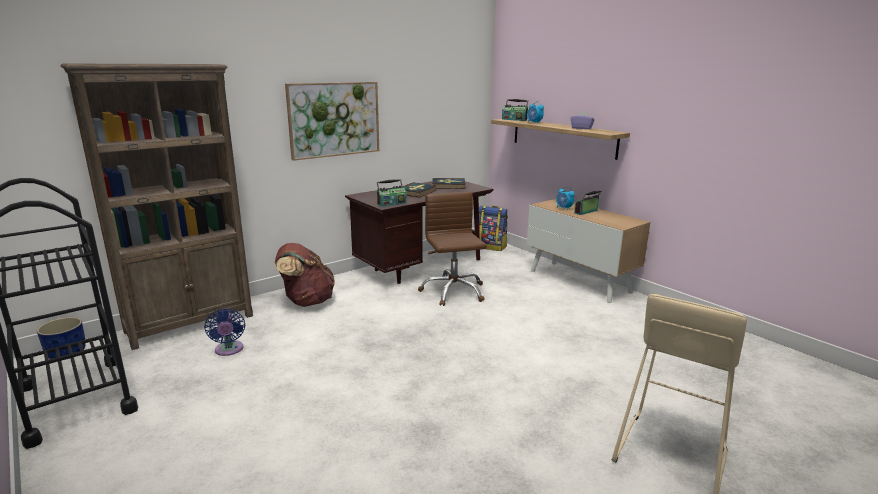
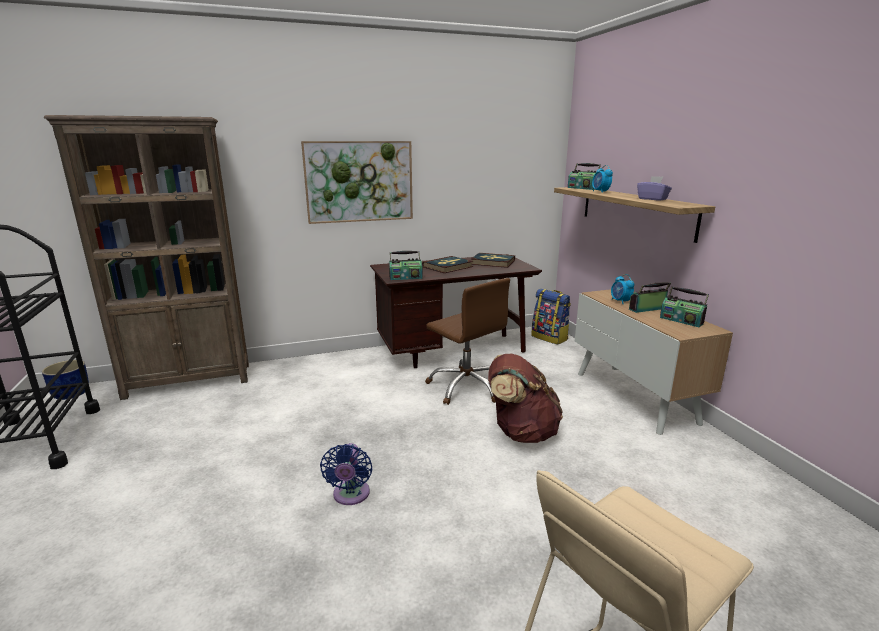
camera: 20 degrees right, 0 degrees up
(229, 350) = (195, 416): blue fan -> blue fan (350, 495)
(306, 301) = (308, 374): brown backpack -> brown backpack (521, 432)
(453, 291) = (466, 387): brown office chair -> brown office chair turned 135 degrees clockwise
(614, 217) = (681, 320): none -> radio

